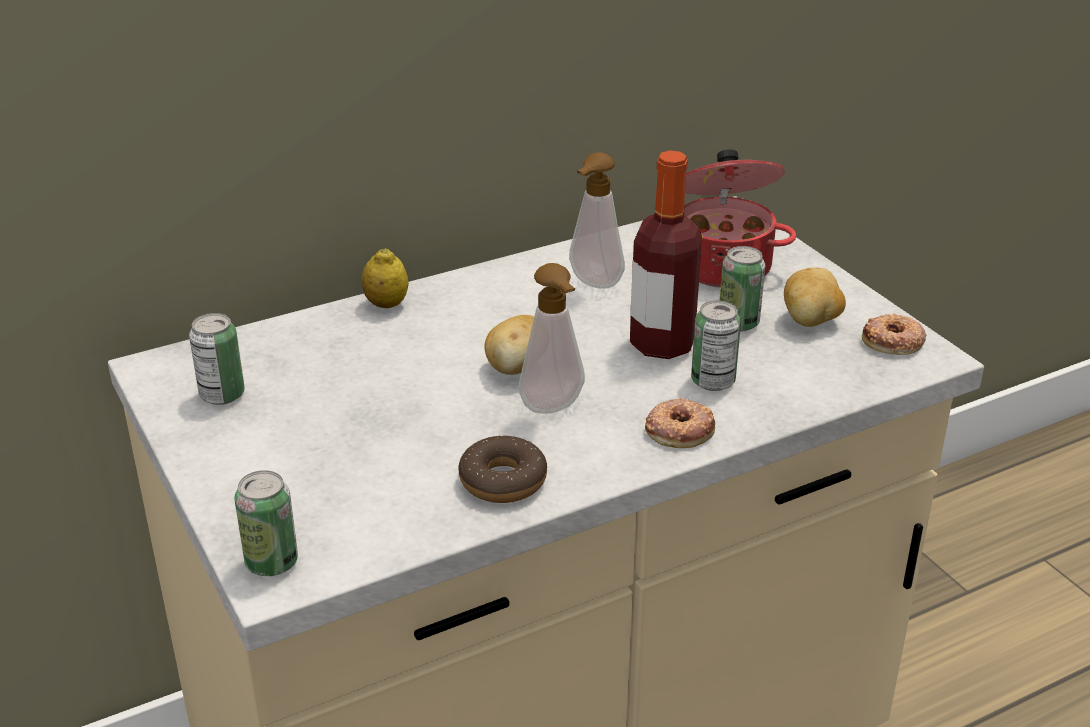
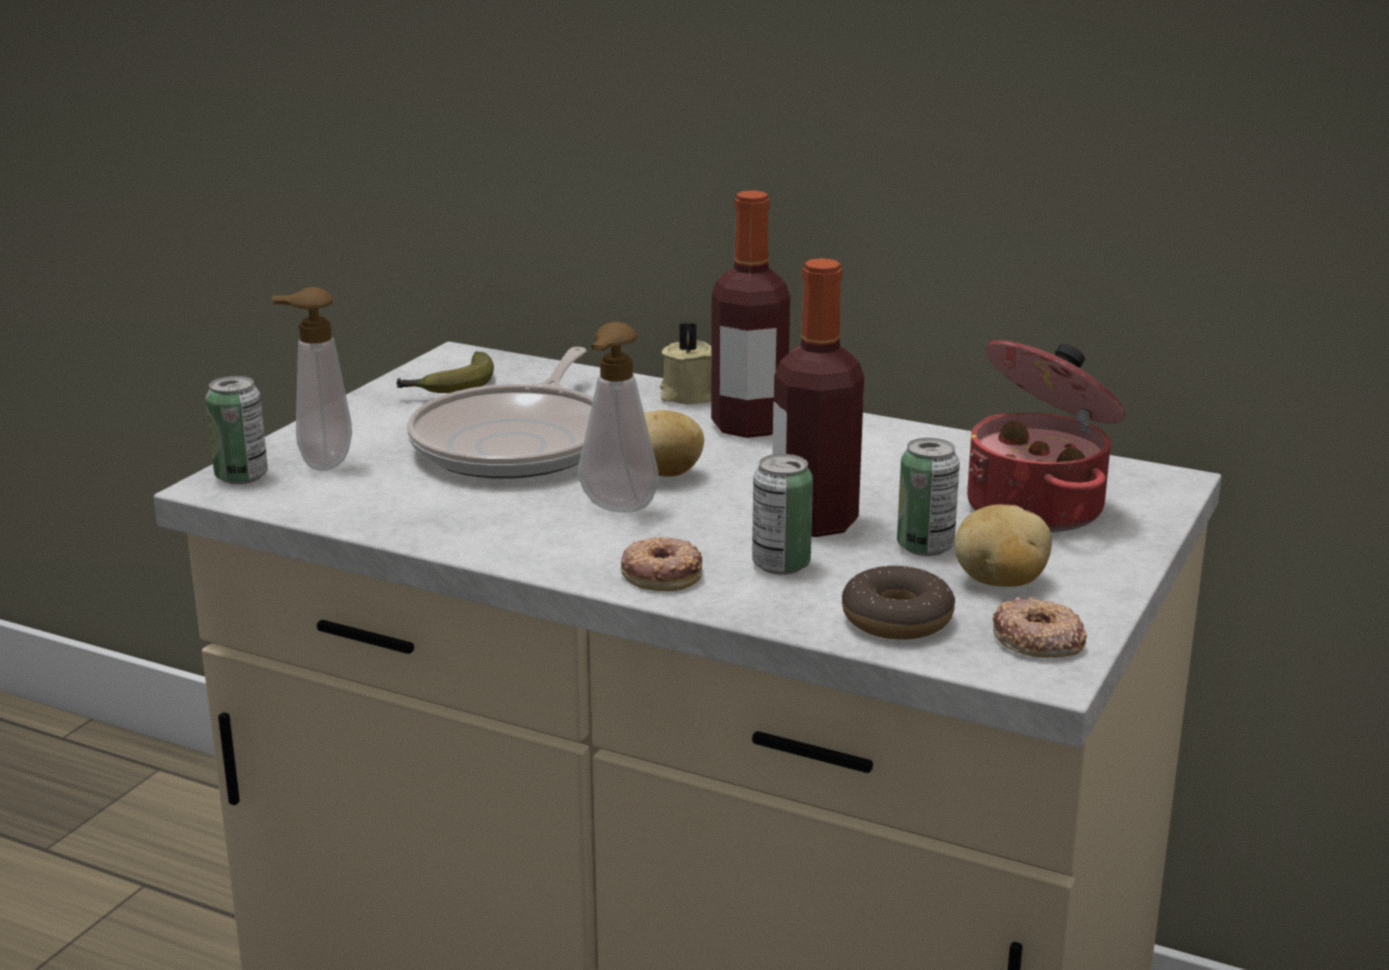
camera: 55 degrees right, 10 degrees down
(222, 395) = (451, 388): can -> banana
(382, 405) = (518, 443): none -> frying pan
(386, 304) = (686, 395): lemon -> beige candle
(476, 304) = (749, 426): none -> bottle
(503, 481) = (464, 522): donut -> donut (897, 619)
(593, 284) = (878, 461): soap dispenser -> soap dispenser (320, 463)

